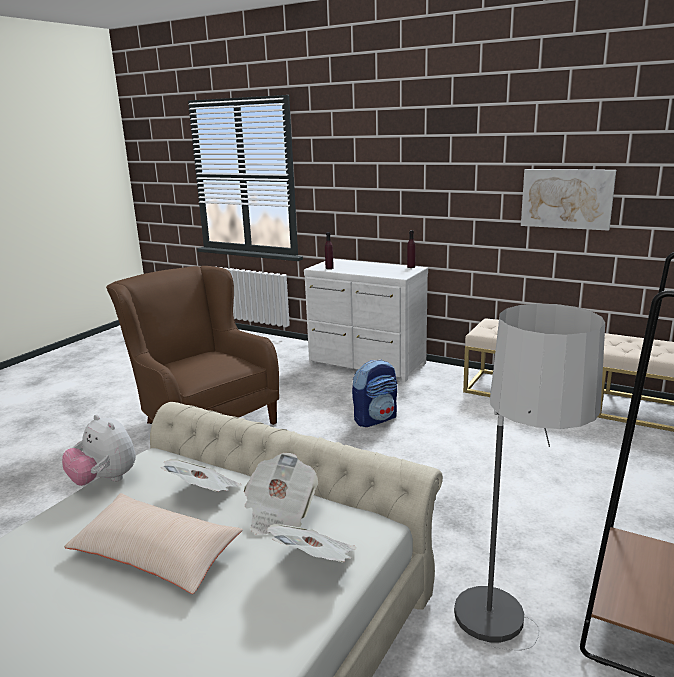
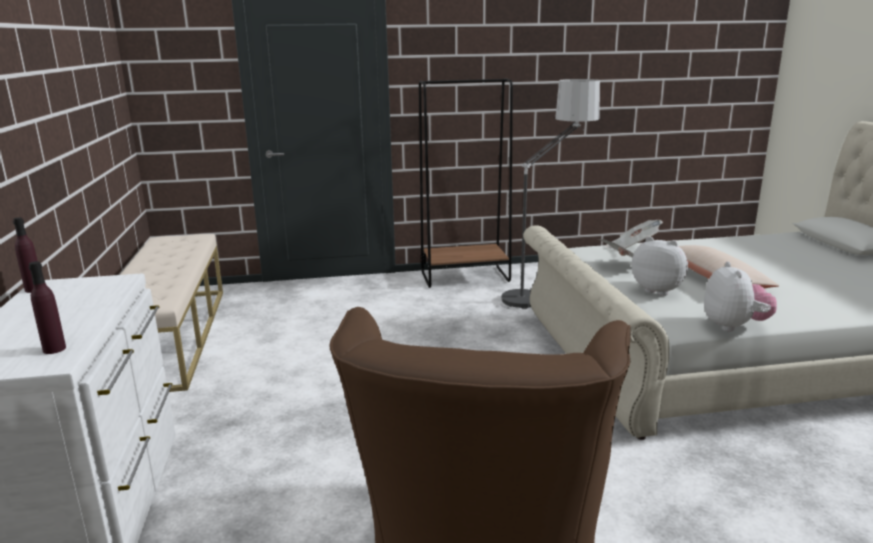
camera: 130 degrees left, 0 degrees up
(204, 492) = (658, 290): newspaper -> plush toy
(375, 419) = (318, 416): backpack -> none
(566, 198) = (74, 115): picture -> none

